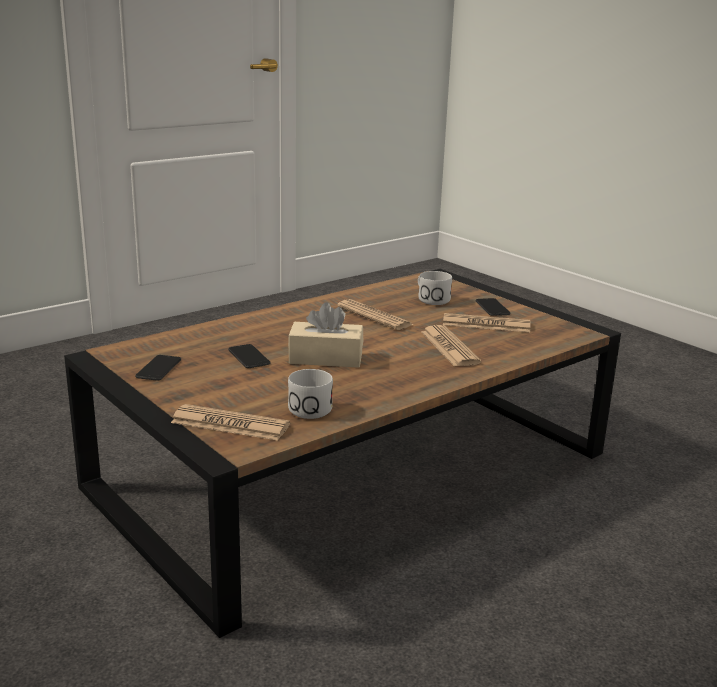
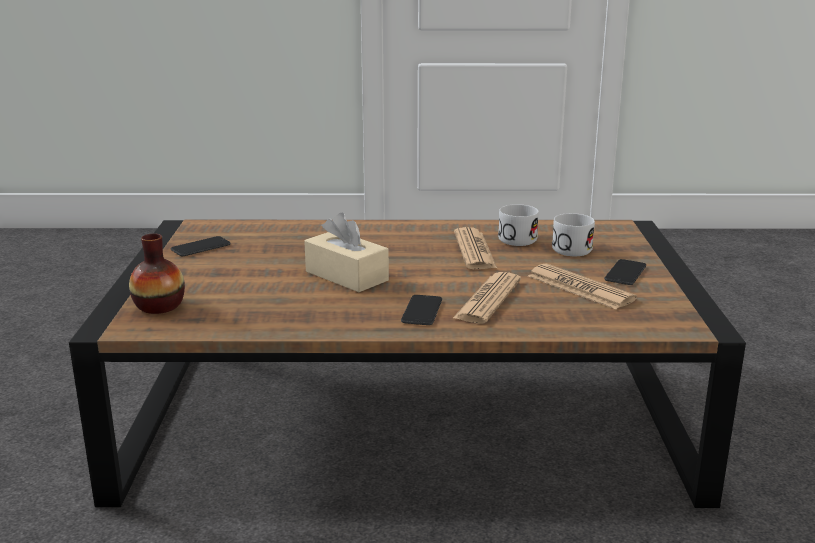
camera: 40 degrees right, 0 degrees up
(230, 424) = (159, 306): newspaper -> vase
(249, 357) = (285, 257): phone -> phone (422, 311)
(306, 407) = (242, 311): white mug -> white mug (517, 237)

